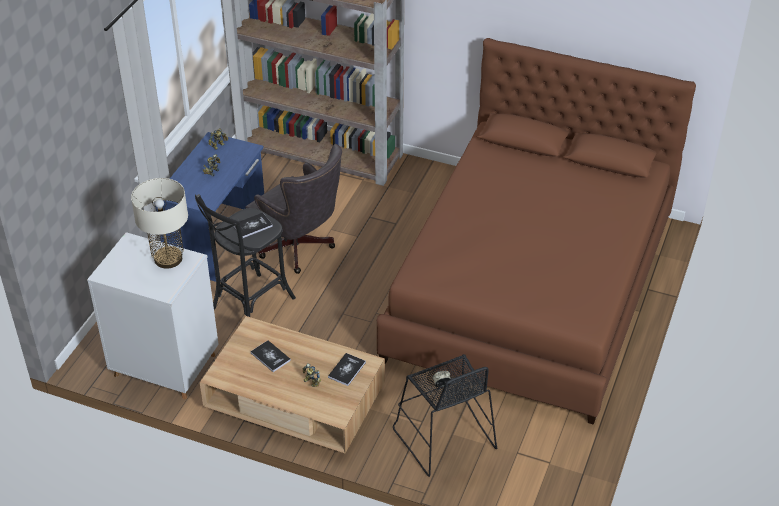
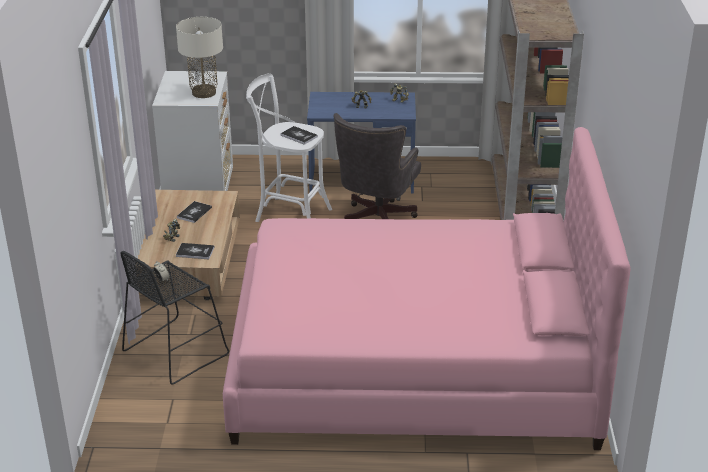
camera: 70 degrees right, 10 degrees down
(250, 305) = (290, 214): black stool -> white stool
(531, 287) = (414, 366): brown bed -> pink bed

